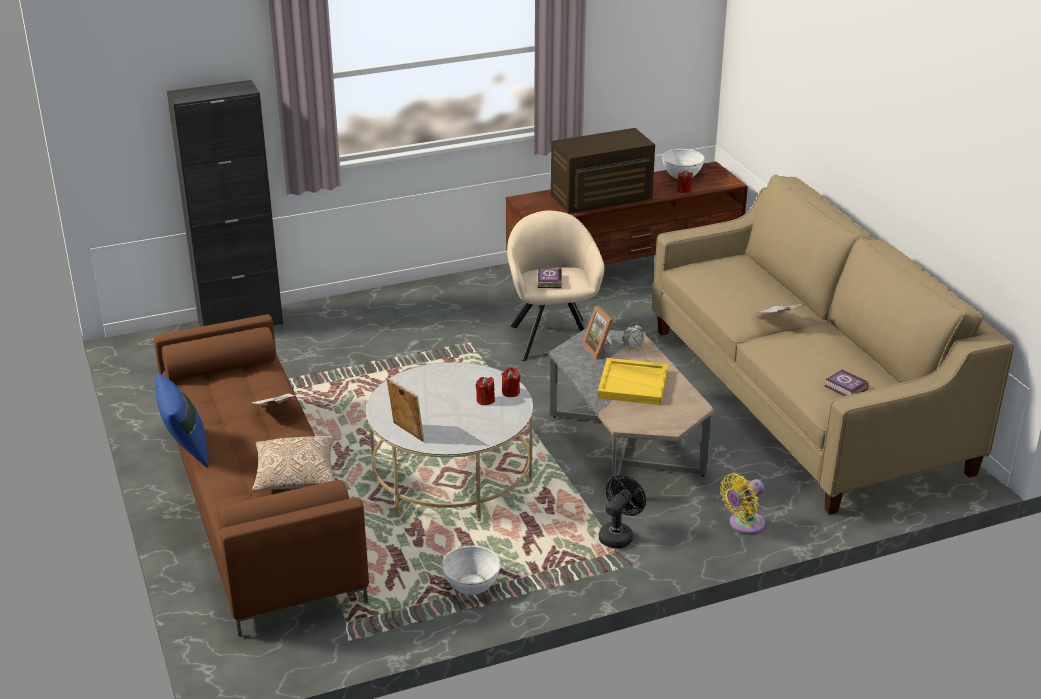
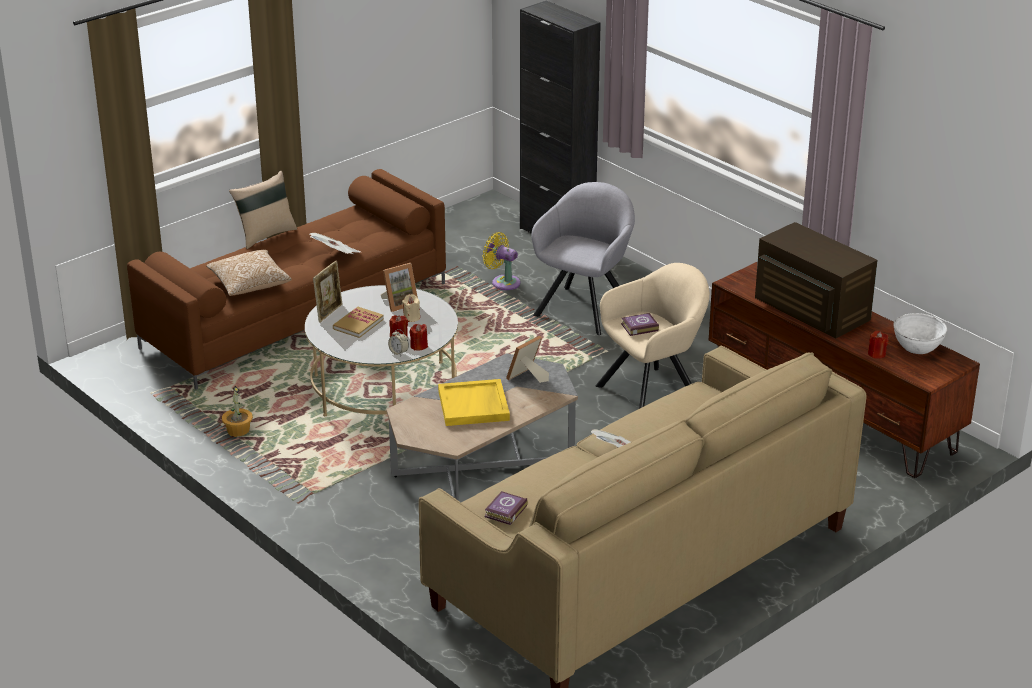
camera: 70 degrees right, 0 degrees up
(186, 450) = (265, 235): blue pillow -> beige pillow
(385, 337) = (585, 307): none -> grey armchair
(418, 388) = (399, 303): none -> picture frame
(443, 419) = (358, 324): none -> book
(452, 387) = (411, 318): none -> beige candle
(471, 584) = (238, 431): white bowl -> potted plant
(618, 535) = (338, 489): black fan -> none
(633, 346) = (545, 394): alarm clock -> alarm clock (398, 352)
(743, 525) = (388, 556): yellow fan -> yellow fan (503, 282)

